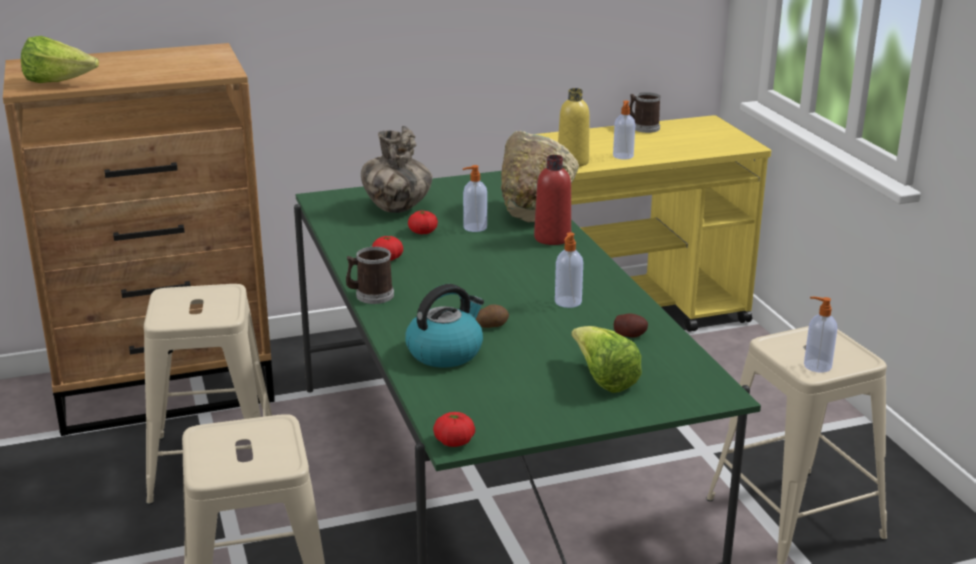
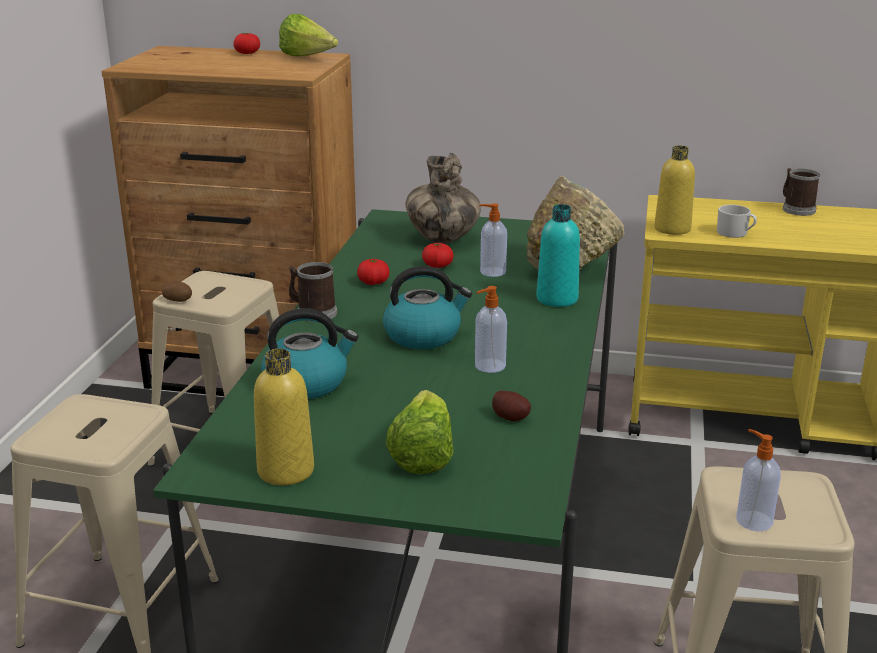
camera: 30 degrees right, 0 degrees up
(58, 83) = (159, 66): lettuce -> lettuce (307, 58)
(454, 442) = (197, 473): tomato -> tomato (247, 53)
(487, 291) = (423, 335): none -> kettle
(491, 325) = (384, 369): potato -> potato (178, 299)
(519, 419) = (286, 471): none -> yellow bottle
(552, 238) = (557, 299): red bottle -> turquoise bottle
(623, 156) = (735, 233): soap dispenser -> white mug

